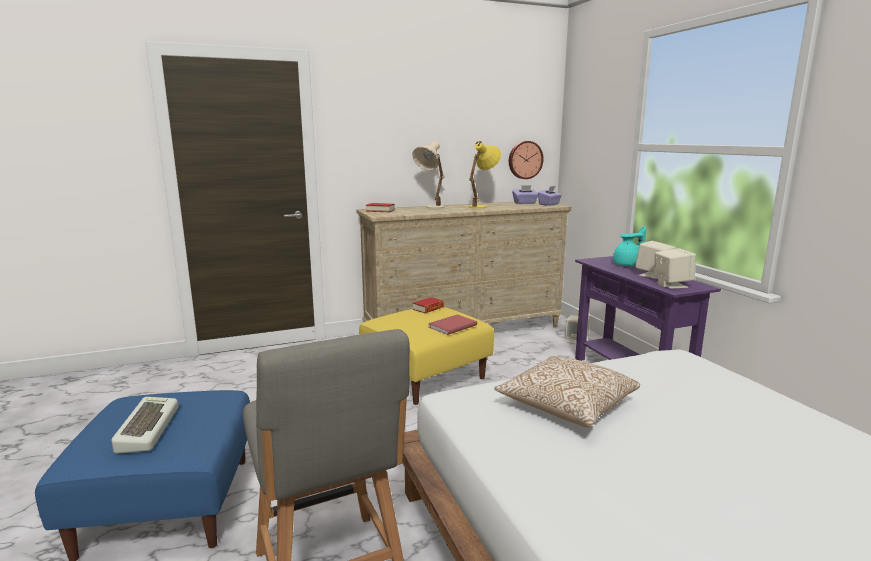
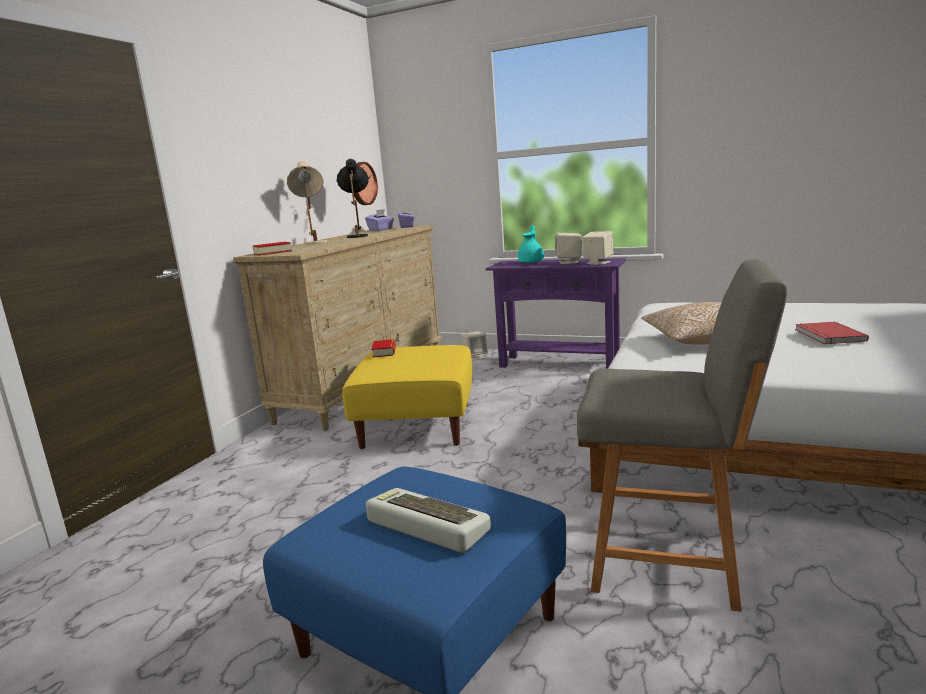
camera: 45 degrees left, 0 degrees up
(451, 326) = (445, 354): red book -> red book (827, 335)
(482, 206) = (358, 236): yellow table lamp -> black table lamp

